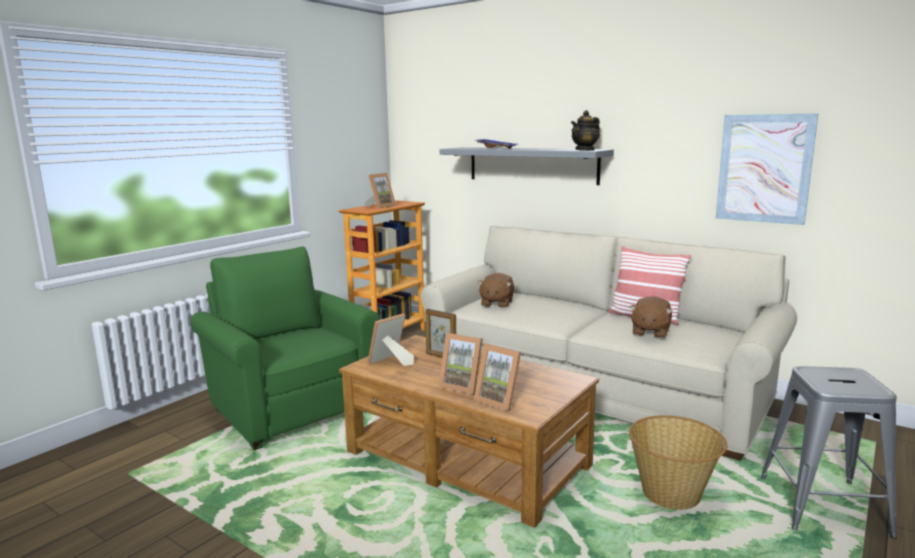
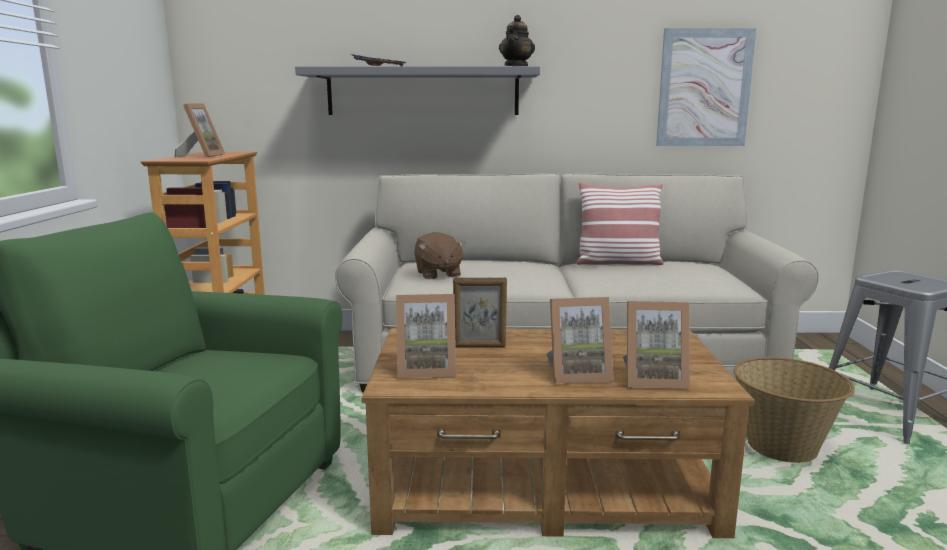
camera: 35 degrees left, 0 degrees up
(390, 362) = (426, 369): picture frame -> picture frame turned 105 degrees counterclockwise
(650, 332) = (654, 275): brown plush toy -> none

